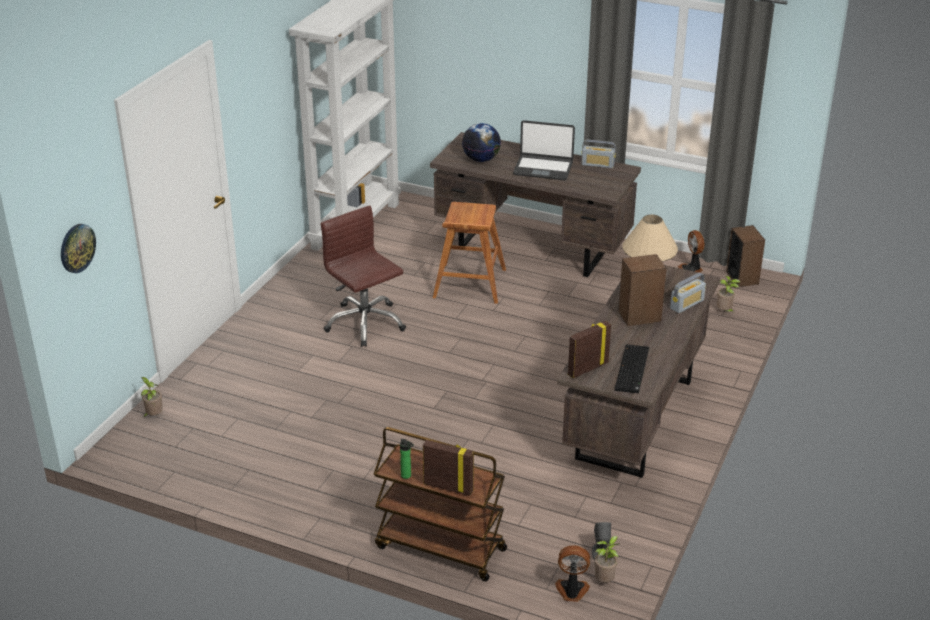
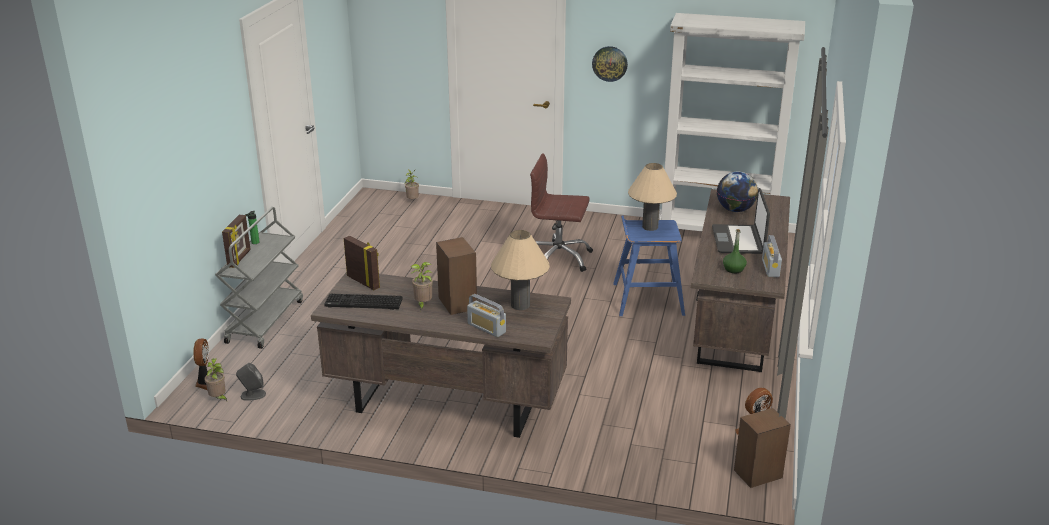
camera: 80 degrees right, 5 degrees down
(77, 248) = (386, 47): wall clock -> wall clock (610, 63)
(364, 323) = (558, 258): brown office chair -> brown office chair turned 120 degrees counterclockwise
(439, 548) = (265, 321): brown cart -> grey cart
(463, 215) = (650, 227): none -> beige table lamp
(469, 284) = (647, 299): brown stool -> blue stool
(596, 179) = (733, 269): none -> green bottle
(724, 312) = (671, 460): potted plant -> potted plant (423, 305)

